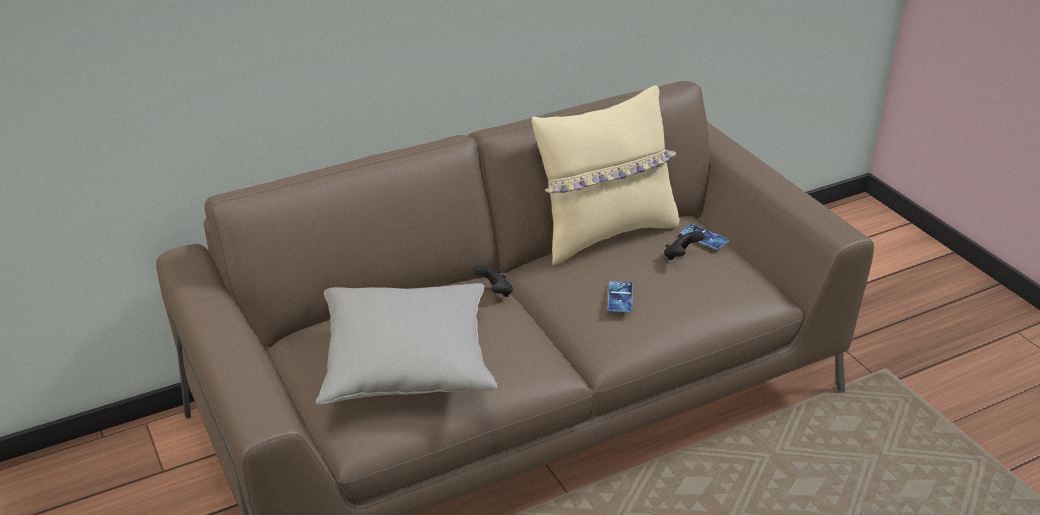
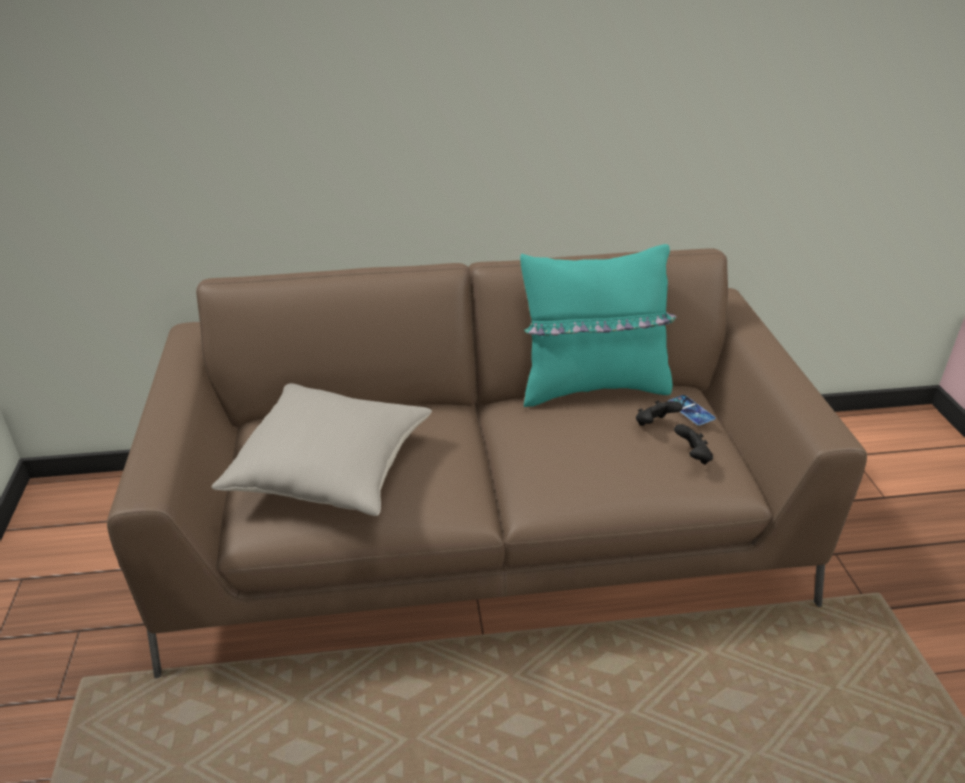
camera: 20 degrees right, 0 degrees up
(495, 292) = (455, 421): black game controller -> black game controller (693, 456)
(605, 234) = (593, 387): beige pillow -> turquoise pillow
(620, 297) = (569, 452): phone -> none

